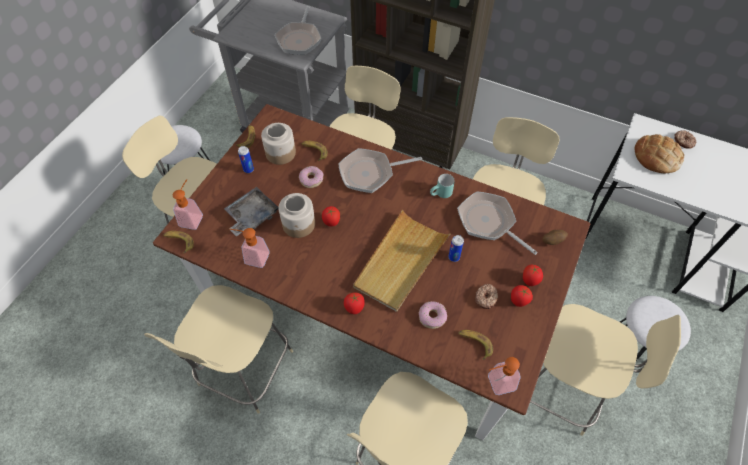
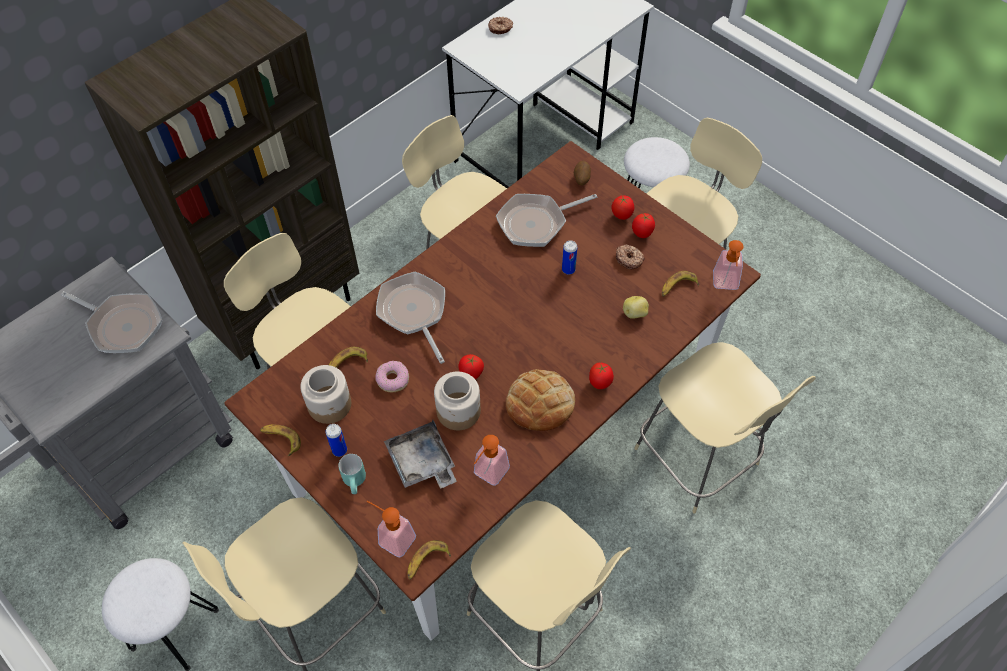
camera: 70 degrees left, 0 degrees up
(370, 173) = (414, 313): frying pan -> frying pan turned 150 degrees clockwise
(400, 262) = (556, 321): beige tray -> none
(432, 317) = (635, 313): donut -> potato
(441, 195) = (479, 253): turquoise mug -> turquoise mug (356, 482)
(657, 157) = (510, 56): bread -> bread (540, 403)

